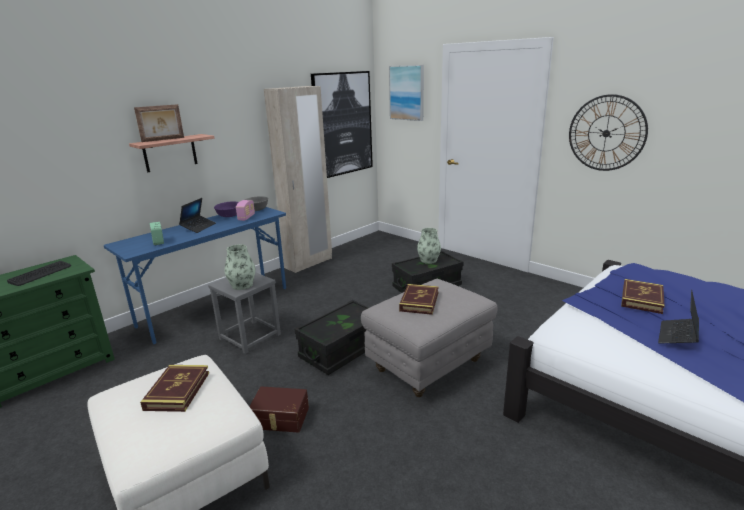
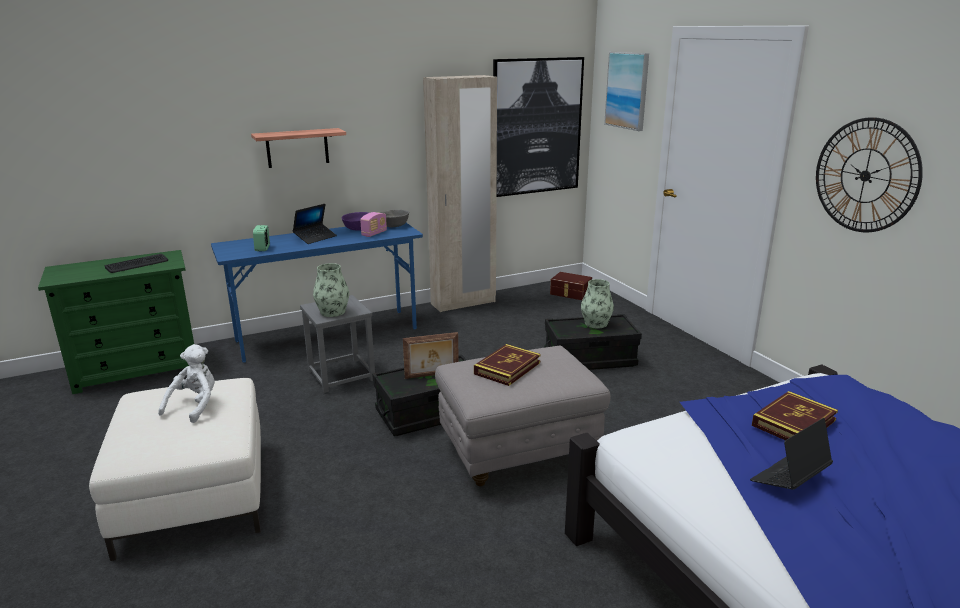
camera: 20 degrees right, 0 degrees up
(163, 139) = (288, 132): picture frame -> picture frame (432, 375)
(177, 391) = (195, 406): book -> white plush toy
(280, 418) = (314, 468): brown storage box -> brown storage box (570, 293)

